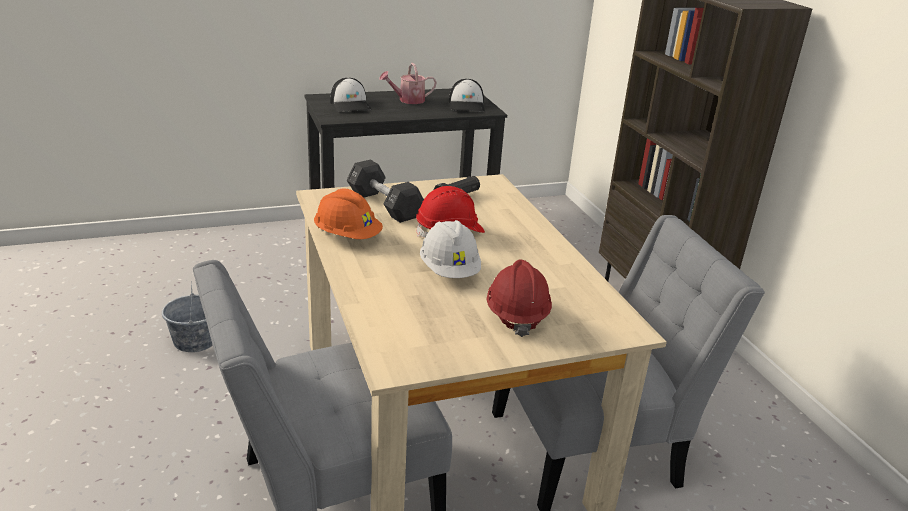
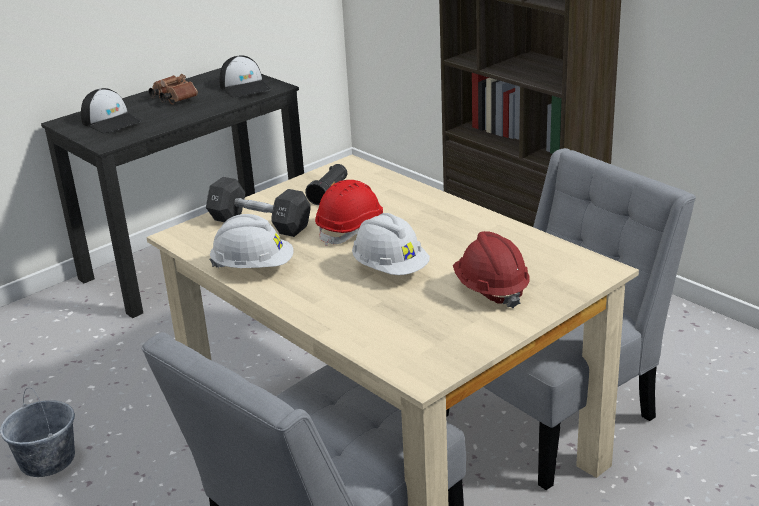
camera: 20 degrees left, 0 degrees up
(347, 236) = (253, 267): orange hard hat -> white hard hat
(408, 100) = (173, 99): watering can -> brown binoculars

